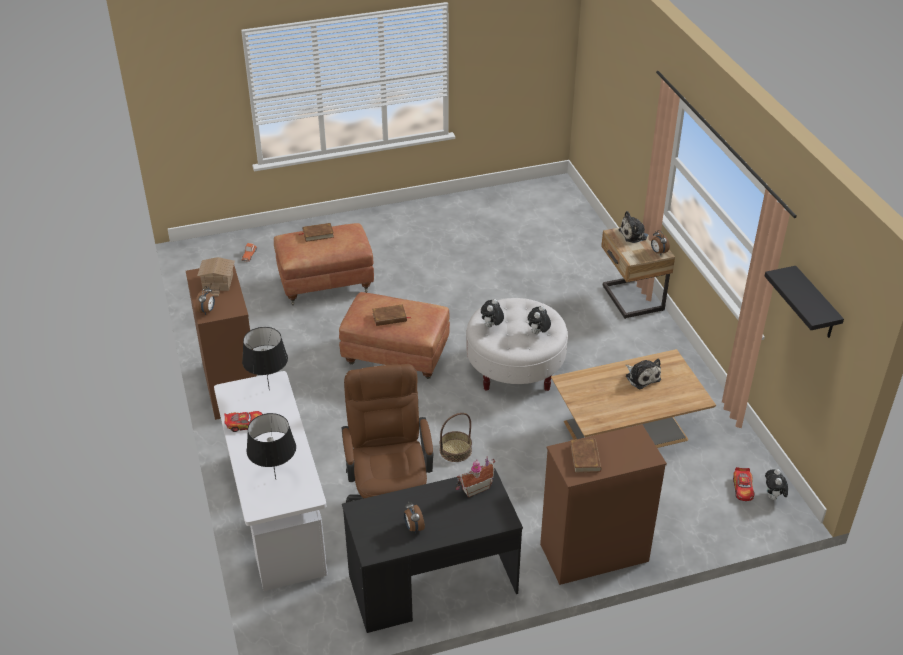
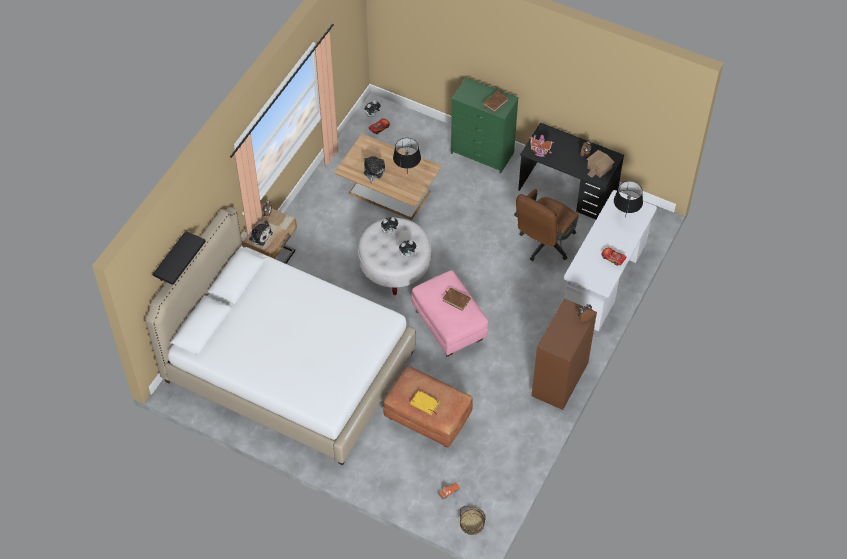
camera: 135 degrees left, 15 degrees up
(217, 282) = (560, 336): toy house -> toy house (599, 168)
(269, 390) = (583, 270): black table lamp -> black table lamp (407, 173)
(318, 234) = (424, 404): brown book -> yellow book
(395, 358) = (449, 326): brown ottoman -> pink ottoman
(455, 450) = (483, 246): basket -> basket (472, 523)
(493, 245) = (289, 367): none -> white bed
(593, 553) = (483, 153): brown dresser -> green dresser
(816, 304) = (340, 38): black shelf -> black shelf (170, 258)

